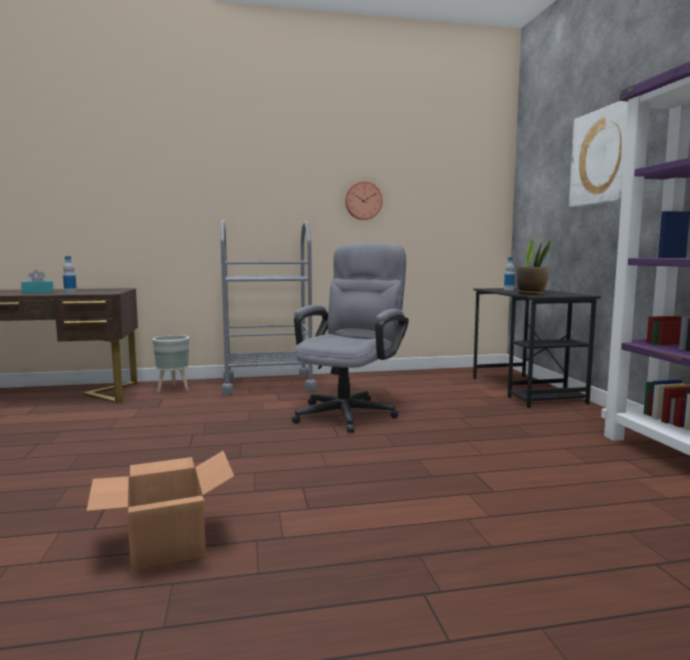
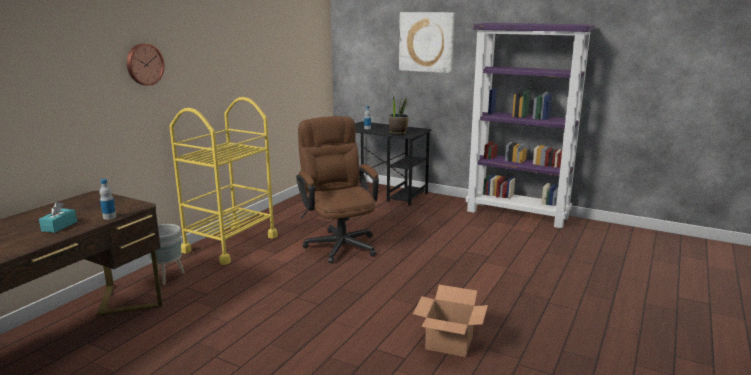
camera: 50 degrees left, 10 degrees up
(268, 384) = (230, 244): grey cart -> yellow cart
(350, 412) = (339, 243): grey office chair -> brown office chair
(363, 201) = (255, 67): wall clock -> wall clock (144, 64)

